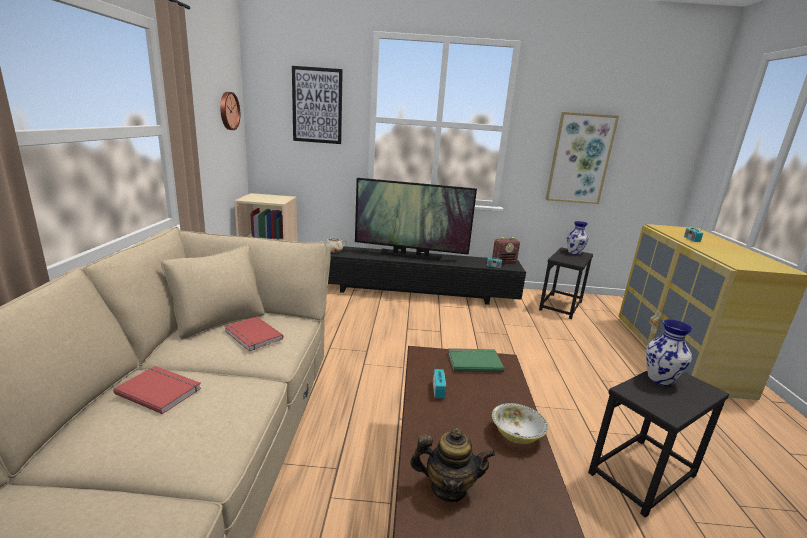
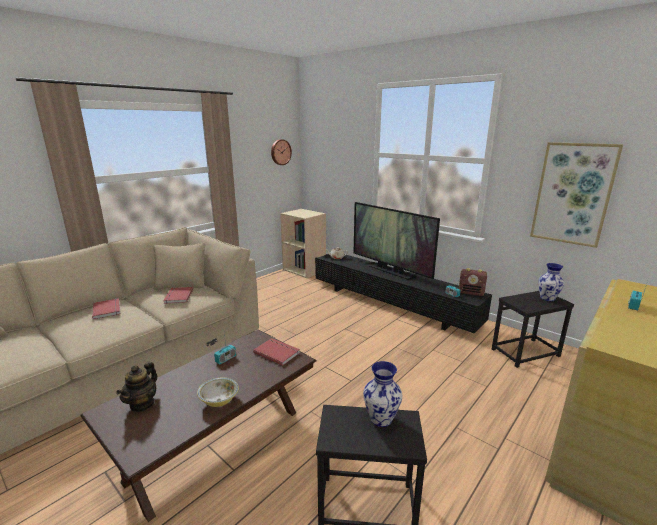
camera: 40 degrees right, 0 degrees up
(317, 106) = (340, 145): picture -> none
(448, 487) = (142, 404): teapot -> teapot turned 60 degrees clockwise
(474, 361) = (277, 352): green book -> red book

